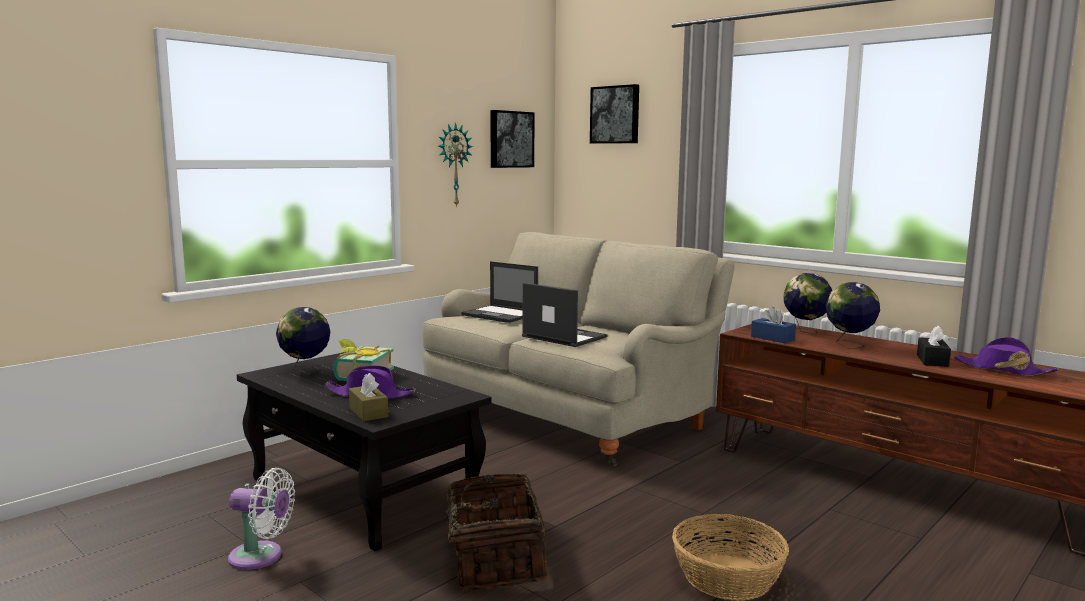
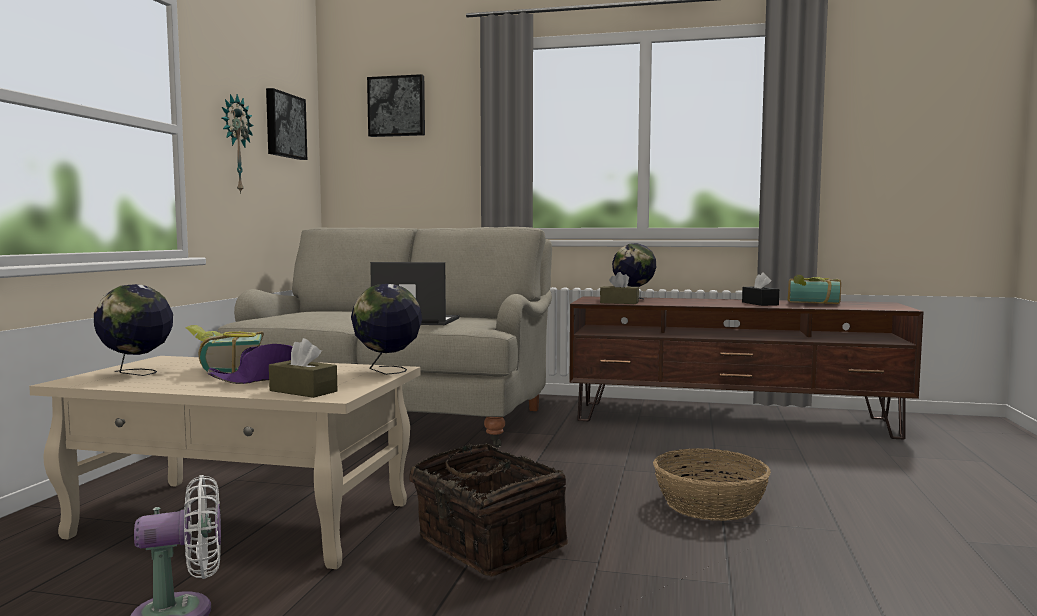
camera: 30 degrees left, 5 degrees down
(363, 492) = (246, 520): black coffee table -> beige coffee table
(501, 315) = (315, 312): laptop -> none
(772, 338) = (619, 302): blue tissue box -> brown tissue box
(849, 345) = (685, 302): globe -> globe (387, 371)
(1002, 370) = (813, 304): purple hat -> book

